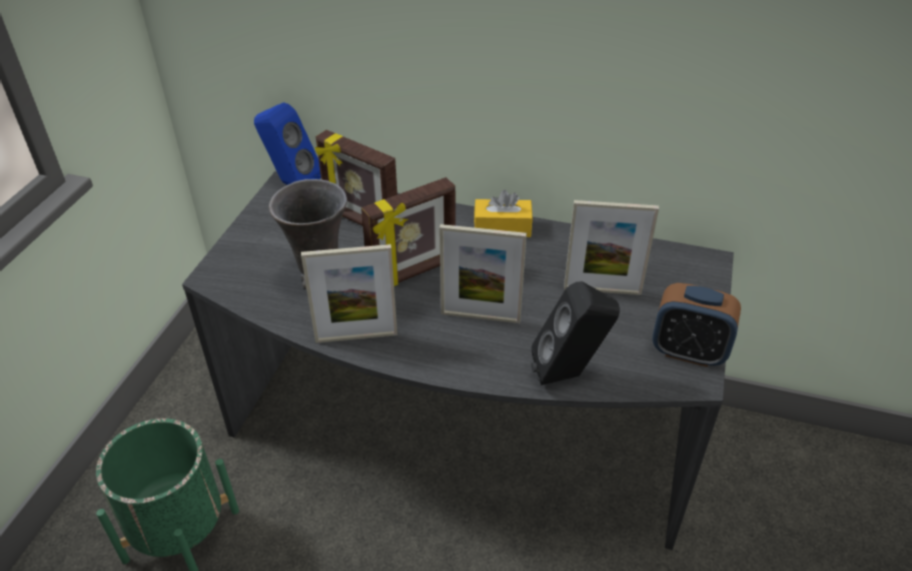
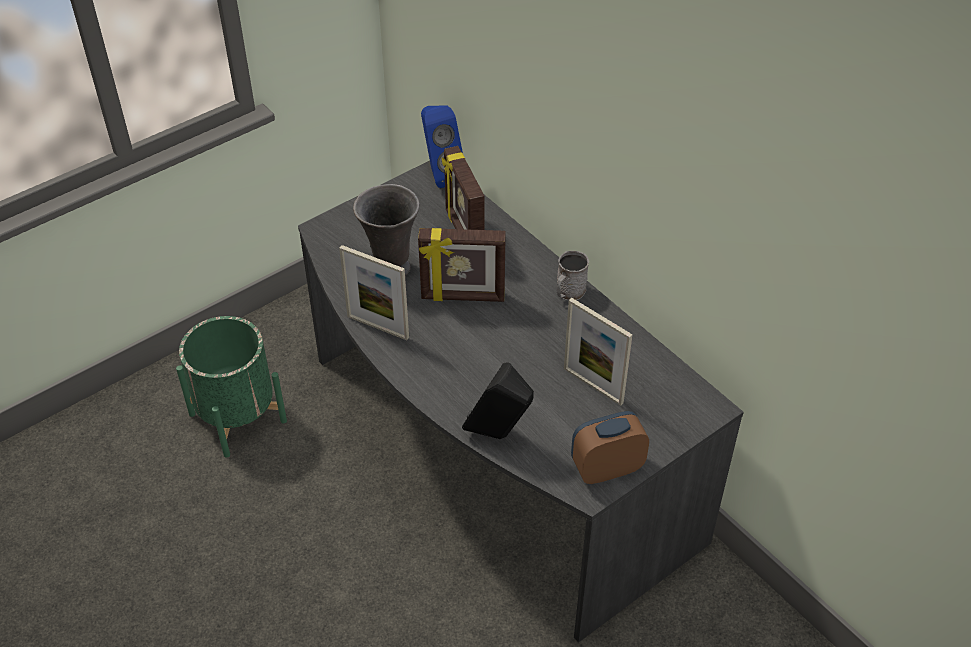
camera: 35 degrees right, 5 degrees up
(480, 317) = (478, 357): picture frame -> none
(502, 227) = (568, 292): yellow tissue box -> grey mug
(688, 352) = (606, 468): alarm clock -> alarm clock turned 105 degrees clockwise

